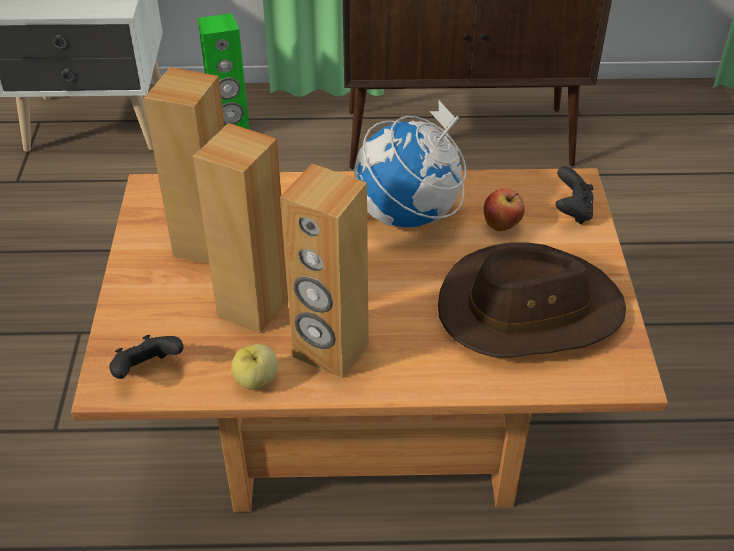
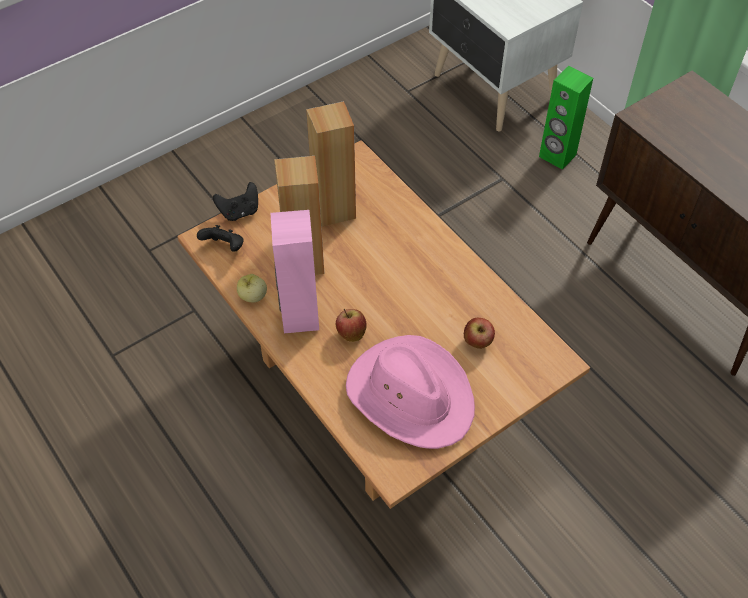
camera: 55 degrees right, 10 degrees up
(330, 350) = (299, 316): brown speaker -> pink speaker
(400, 317) = (351, 333): none -> apple
(408, 216) = (443, 289): globe -> none
(529, 310) = (411, 394): brown hat -> pink hat
(572, 211) = (527, 374): black game controller -> black game controller (239, 212)

